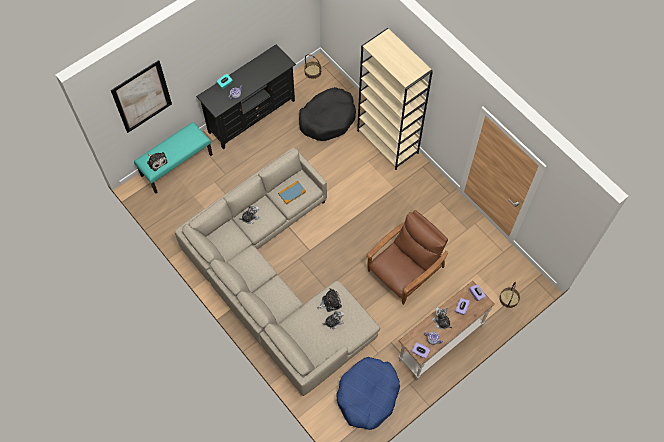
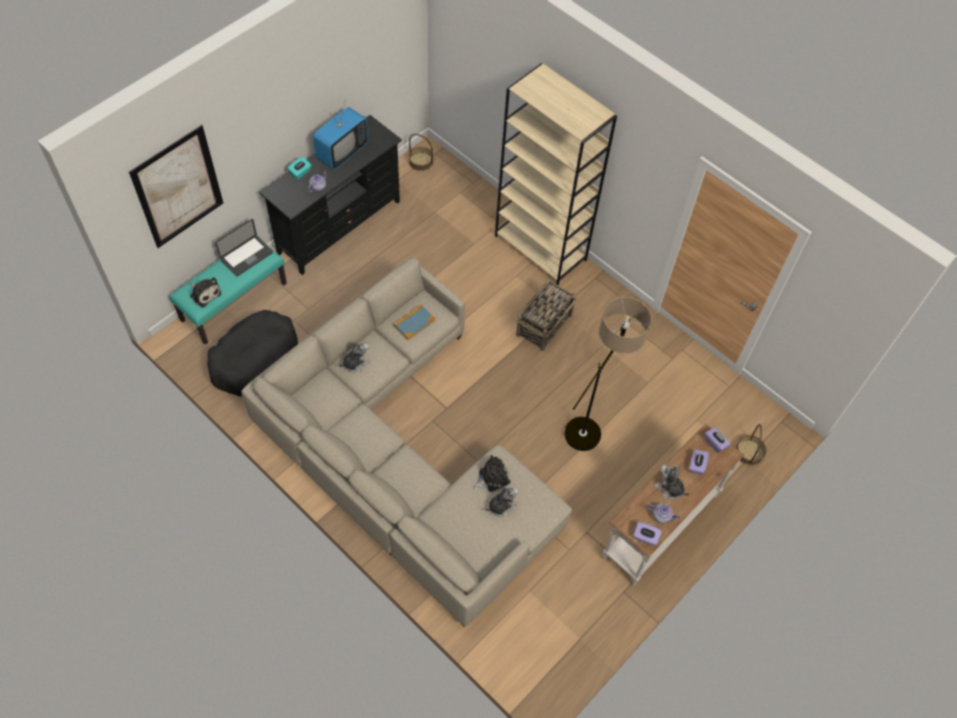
camera: 10 degrees left, 5 degrees down
(186, 137) = (246, 256): none -> laptop
(254, 70) = (342, 152): none -> television
(327, 119) = (450, 223): black dog bed -> black dog bed (256, 360)
(368, 395) = (563, 616): blue dog bed -> none
(383, 197) = (544, 324): none -> basket
(404, 270) = (591, 424): brown armchair -> floor lamp

